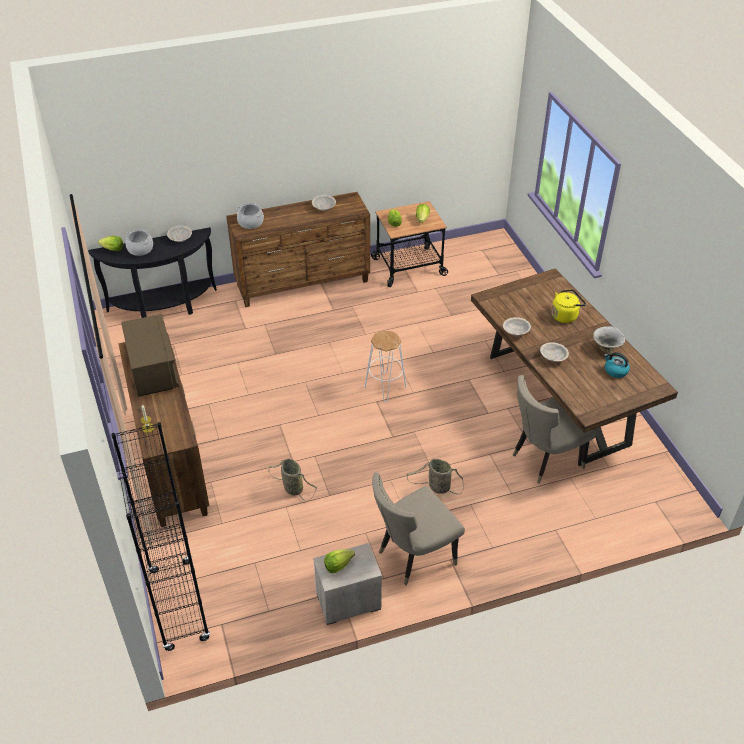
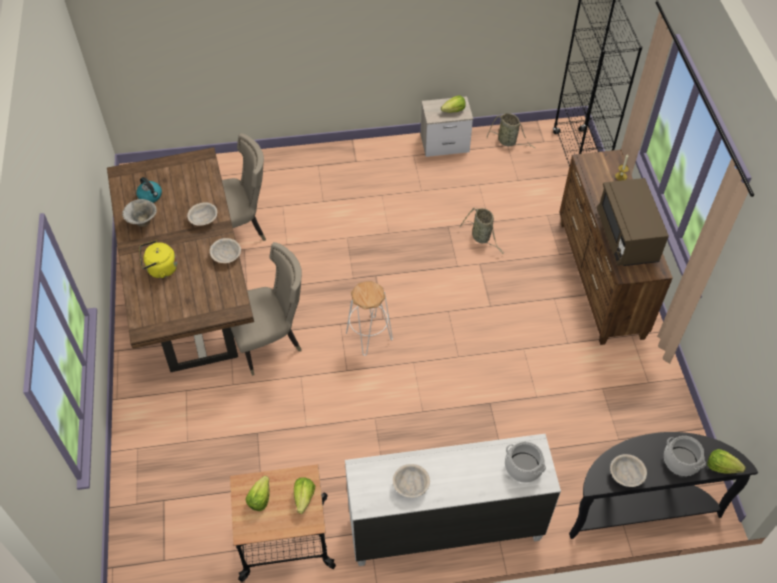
camera: 170 degrees left, 10 degrees up
(303, 284) = (444, 527): brown dresser -> white dresser
(413, 556) = (386, 167): beige chair -> beige chair (270, 341)
(437, 487) = (347, 220): basket -> basket (508, 142)

